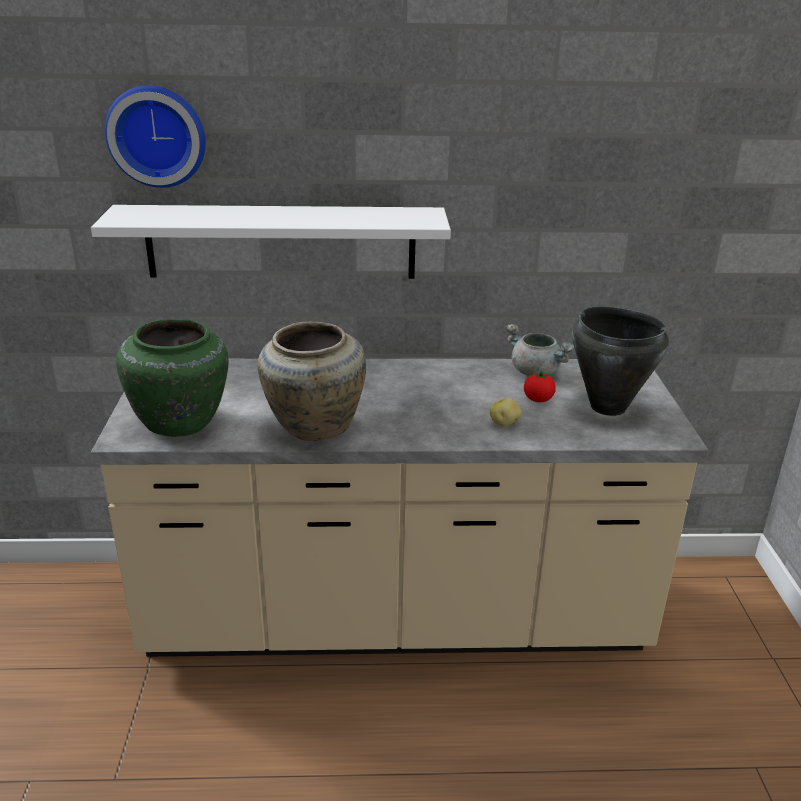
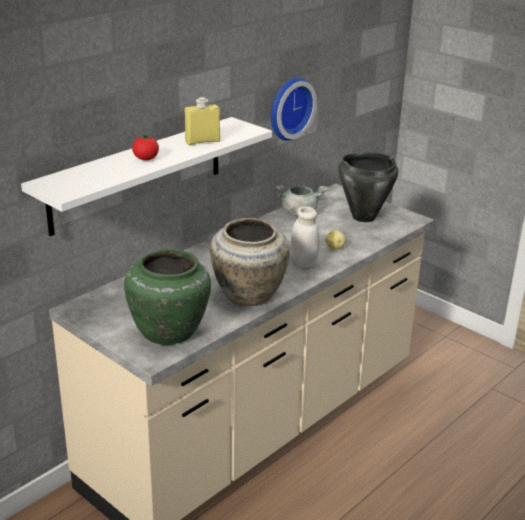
camera: 45 degrees left, 0 degrees up
(157, 136) = (54, 115): wall clock -> wall clock (288, 107)
(347, 218) = (202, 141): none -> yellow bottle
(436, 422) = (304, 262): none -> white jar
(538, 400) = (328, 228): tomato -> tomato (146, 159)

